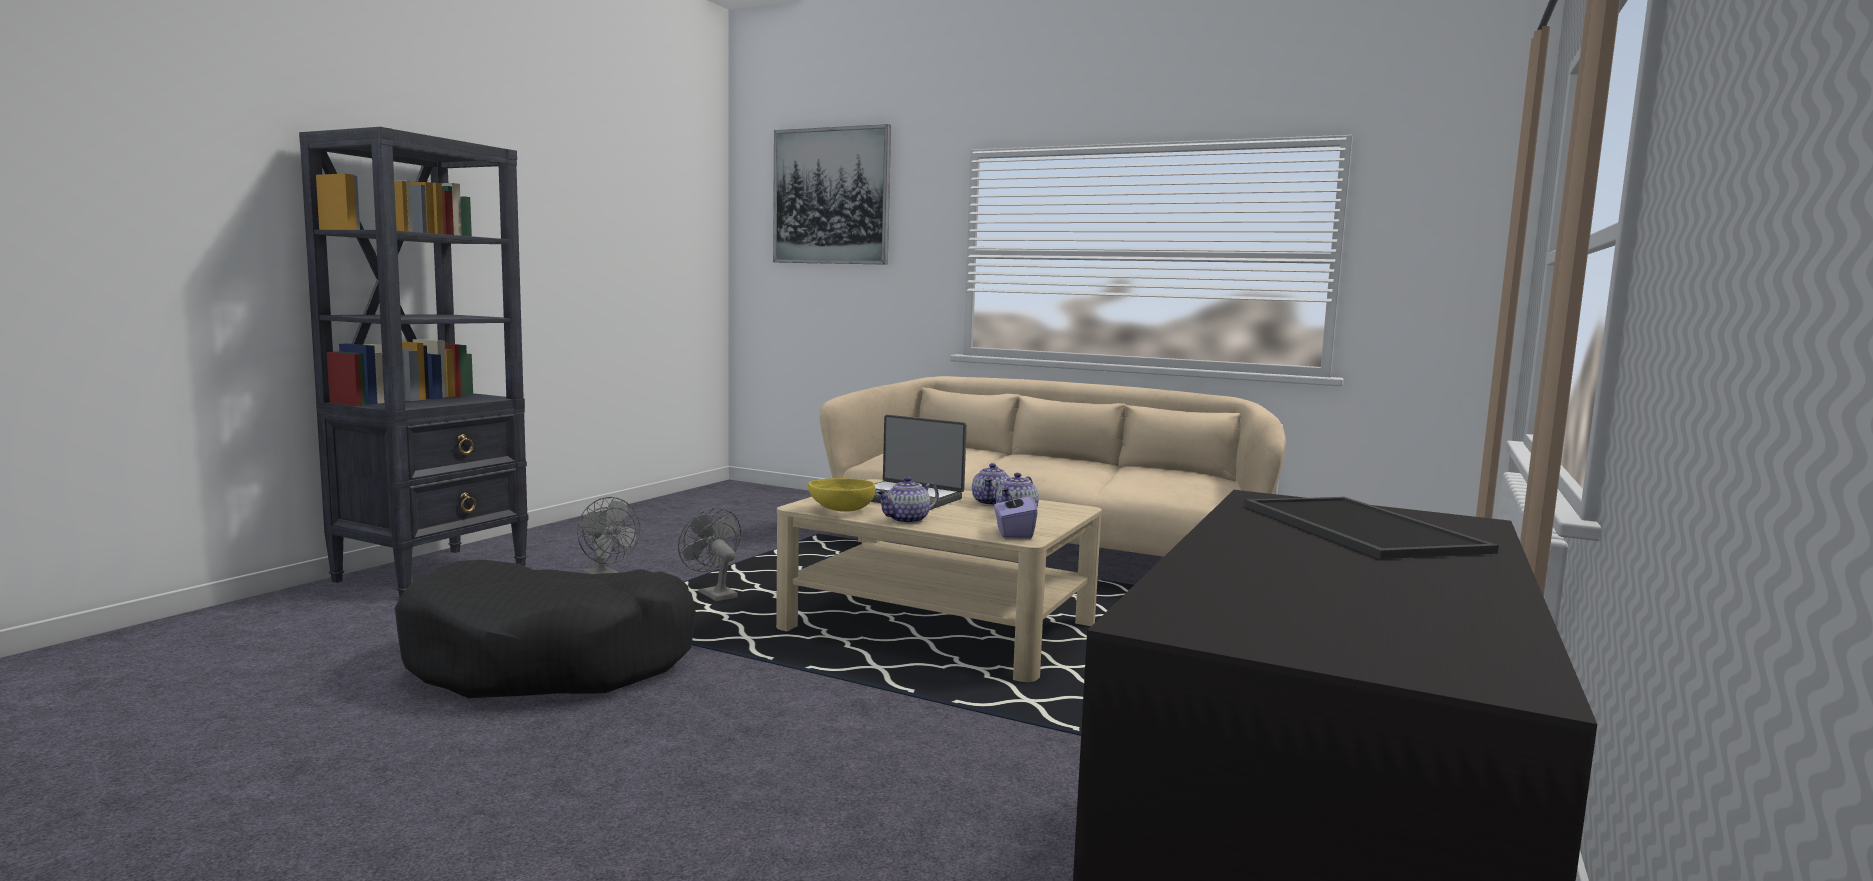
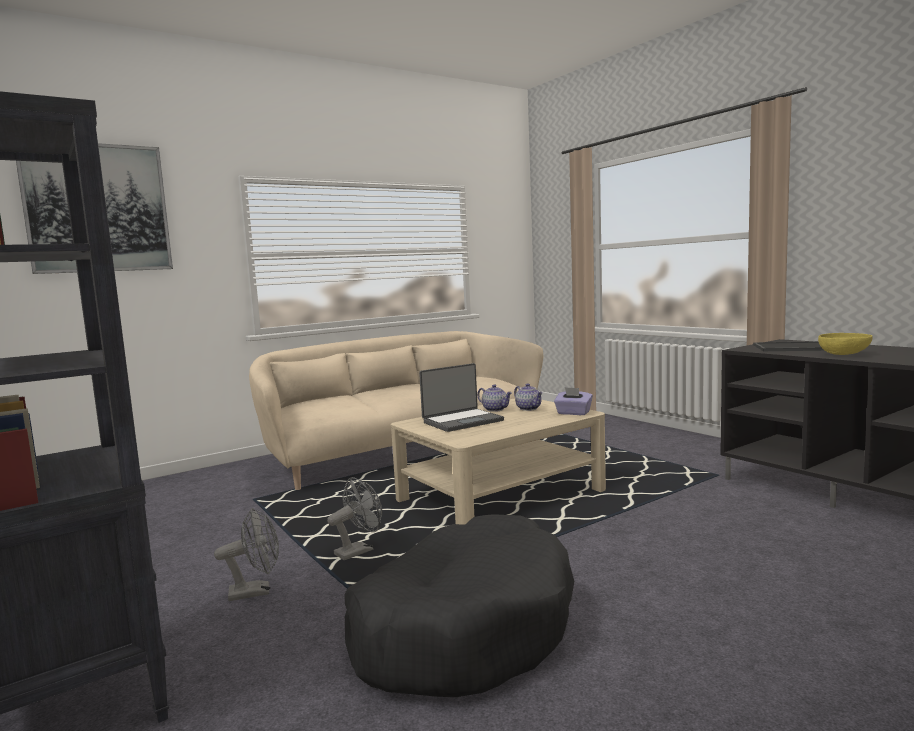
camera: 60 degrees left, 0 degrees up
(713, 594) = (359, 551): grey fan -> grey fan turned 150 degrees clockwise
(840, 511) = (485, 435): yellow bowl -> yellow bowl (844, 355)
(907, 520) = (525, 426): teapot -> none

